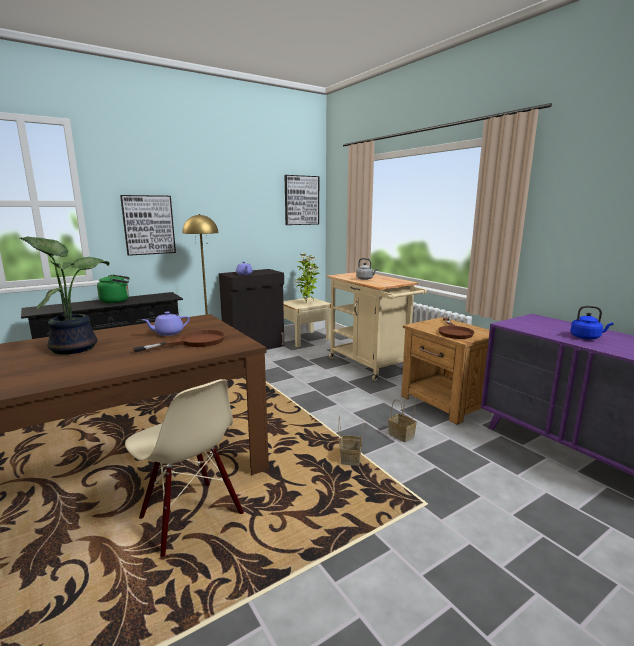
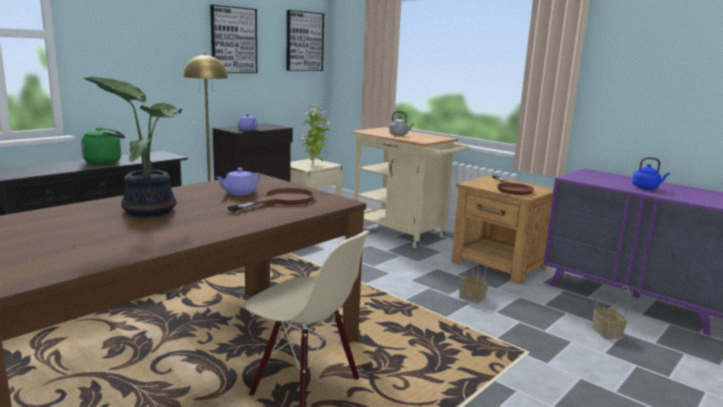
camera: 15 degrees left, 0 degrees up
(148, 225) = (133, 65): picture -> picture (233, 40)
(350, 458) = (434, 322): basket -> basket (605, 332)

